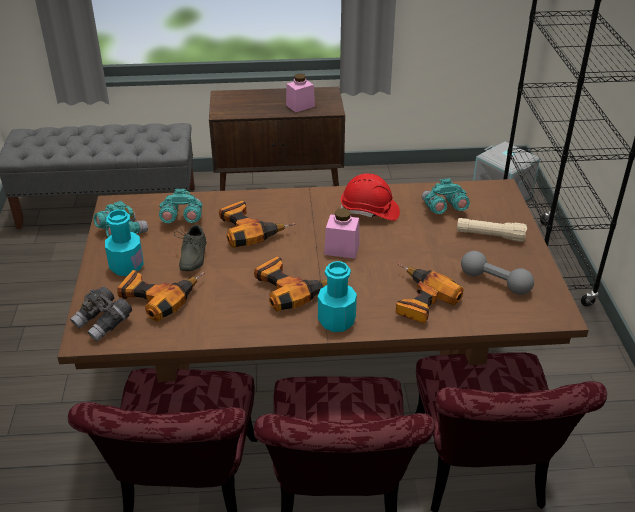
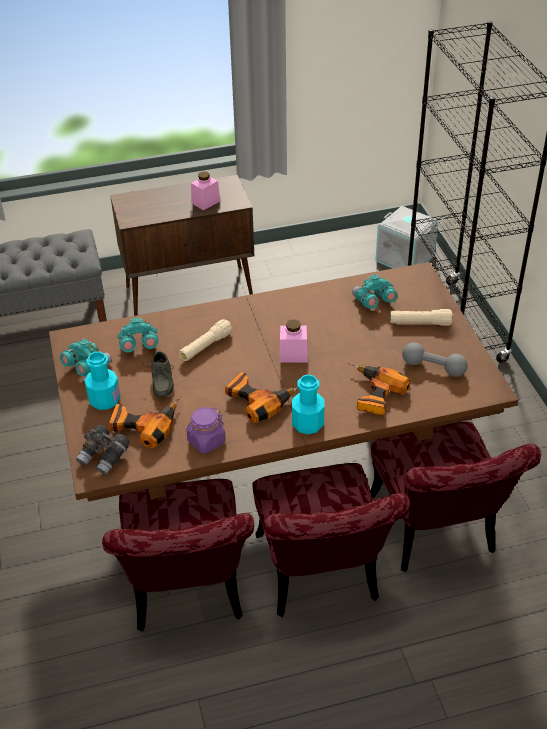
camera: 10 degrees left, 5 degrees up
(218, 323) = (206, 441): none -> purple jar
(251, 229) = (205, 346): power drill -> beige flashlight
(369, 211) = (308, 313): red hard hat -> none

